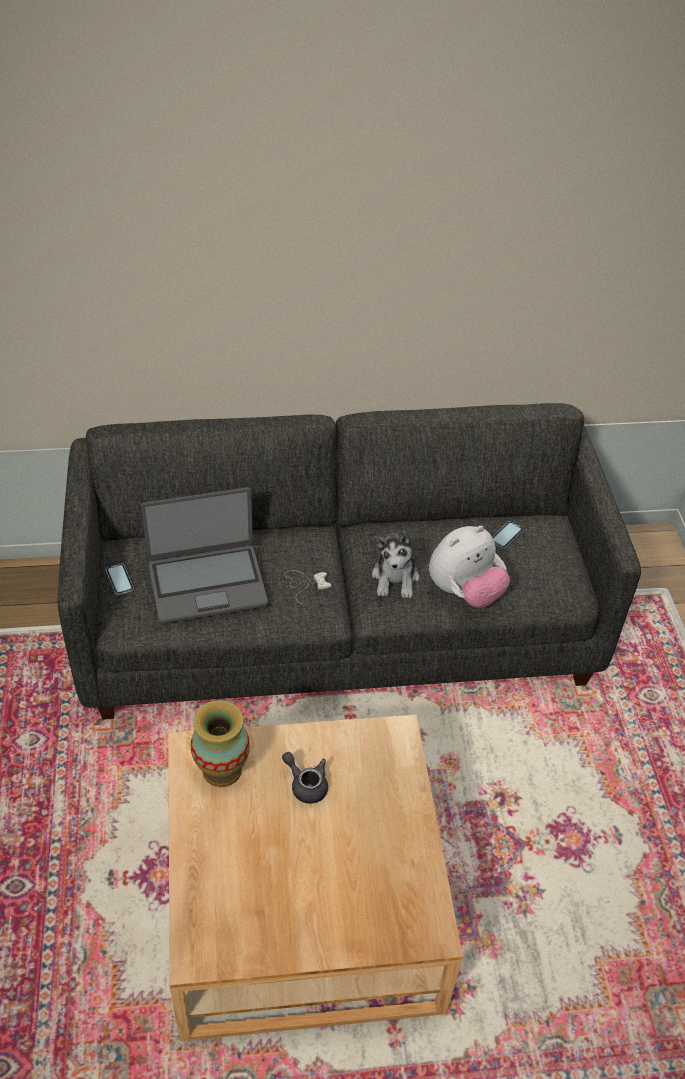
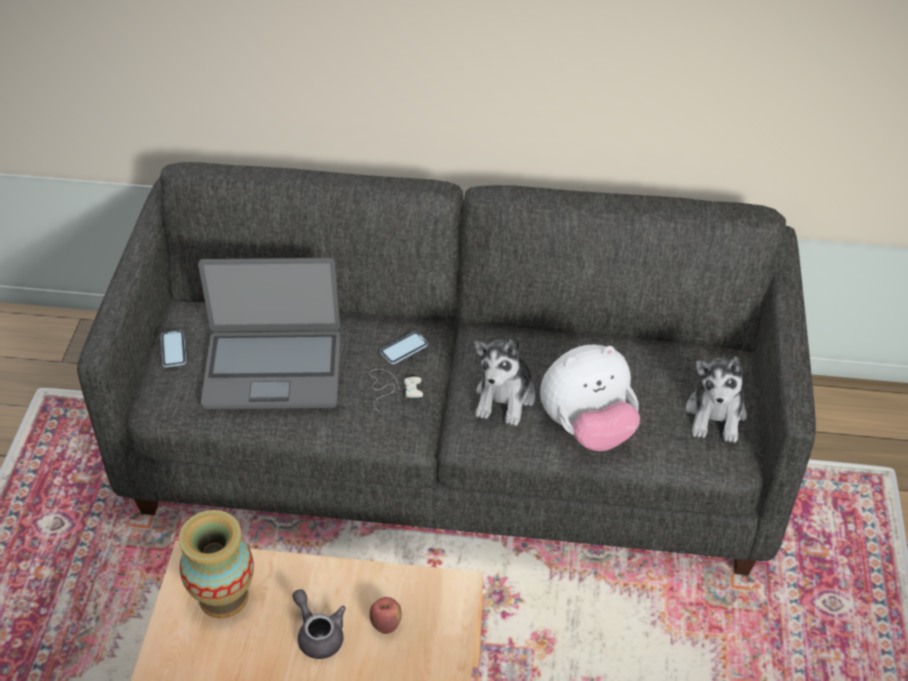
camera: 15 degrees right, 0 degrees up
(356, 767) = (386, 624): none -> apple
(506, 536) = (663, 366): phone -> phone (404, 349)
(554, 566) = (716, 414): none -> plush toy

